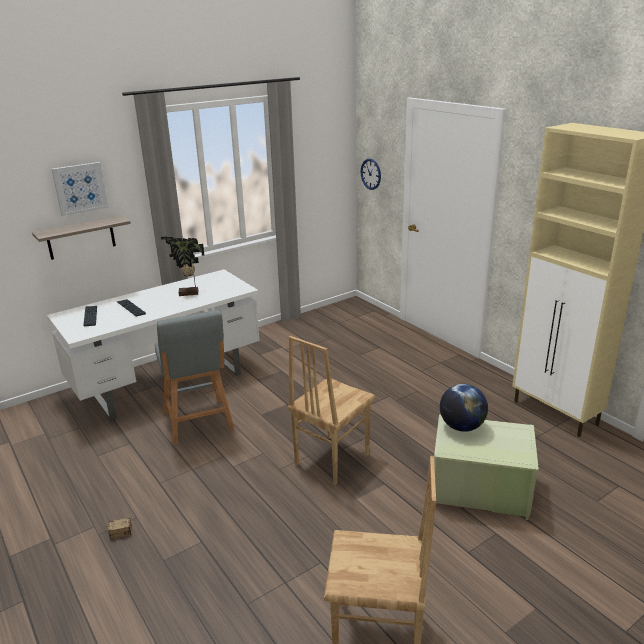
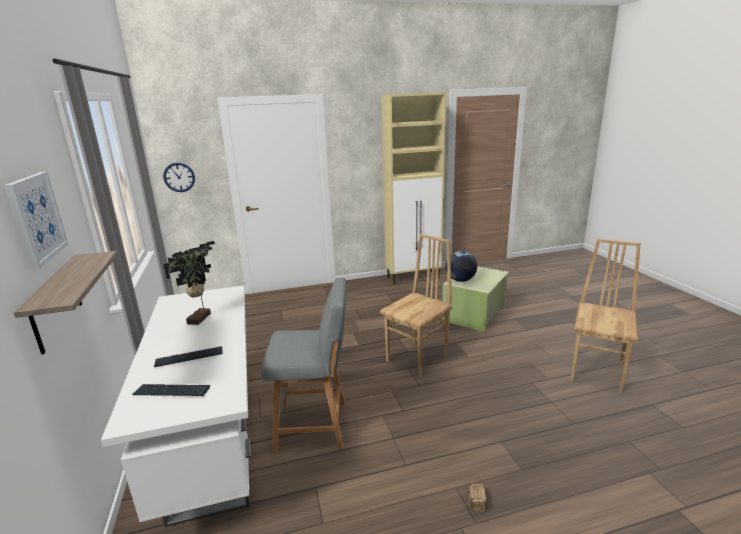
camera: 70 degrees left, 5 degrees down
(330, 459) = (418, 358): brown chair -> brown chair turned 105 degrees counterclockwise

